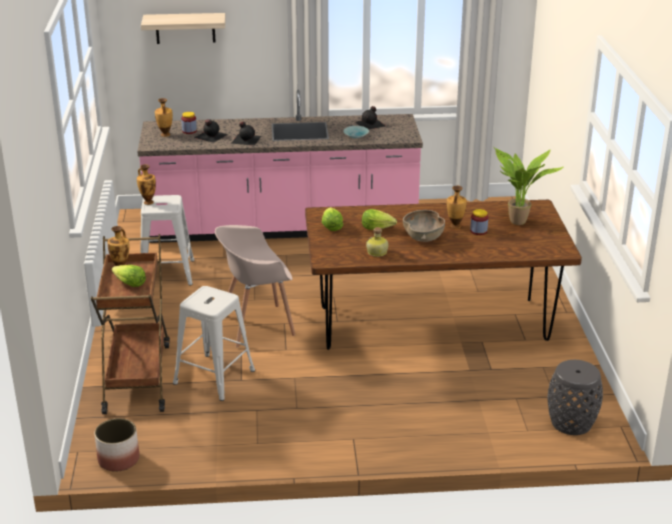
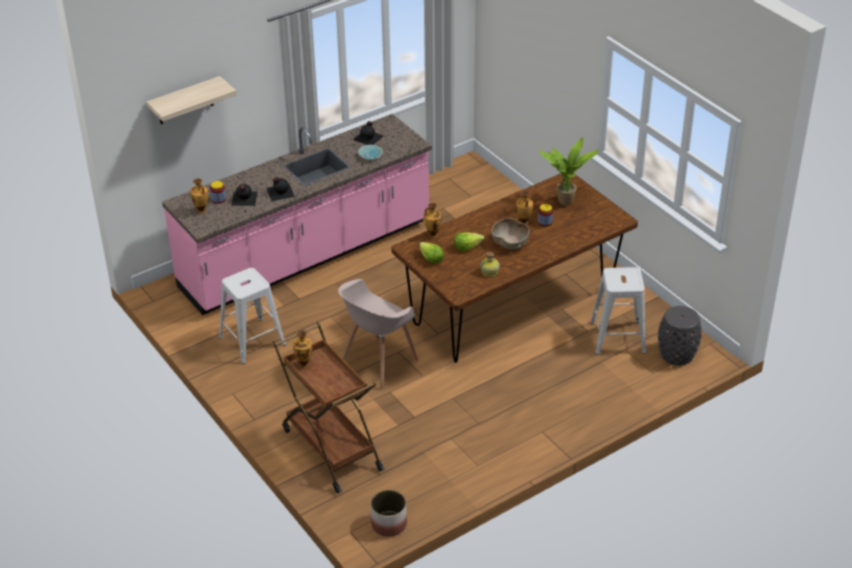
camera: 30 degrees left, 10 degrees up
(129, 284) = (327, 376): lettuce -> none
(148, 202) = (232, 285): vase -> vase (432, 235)
(214, 377) = (391, 423): white stool -> white stool (618, 337)

